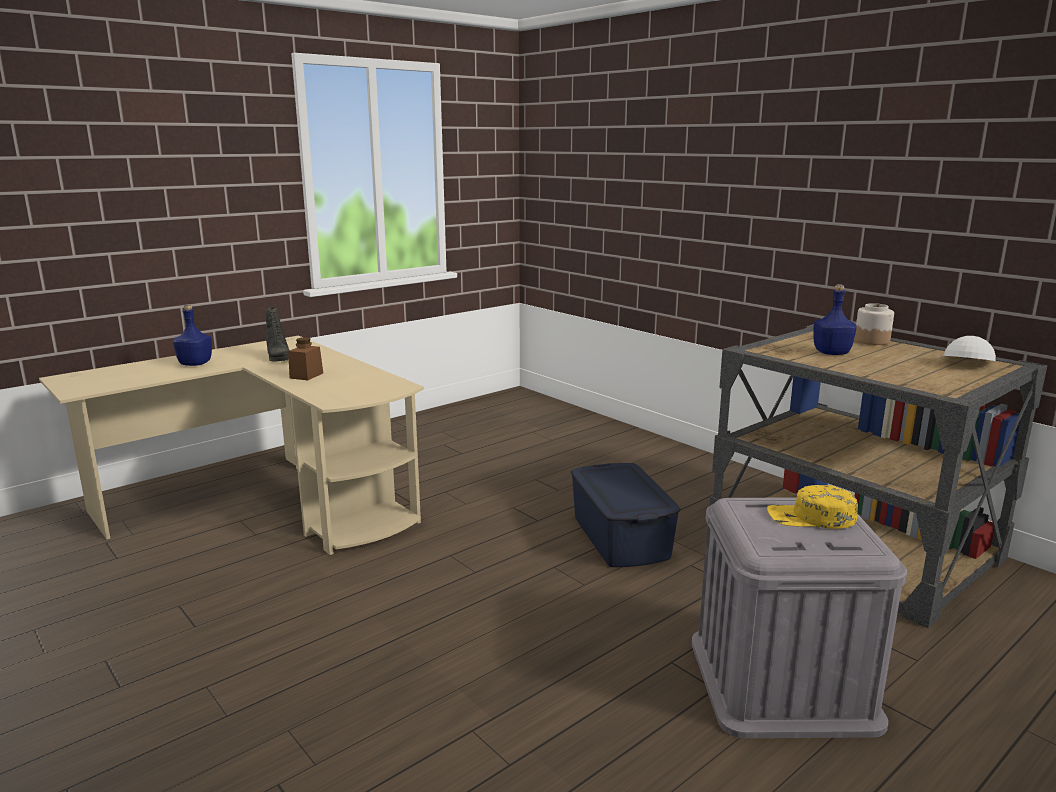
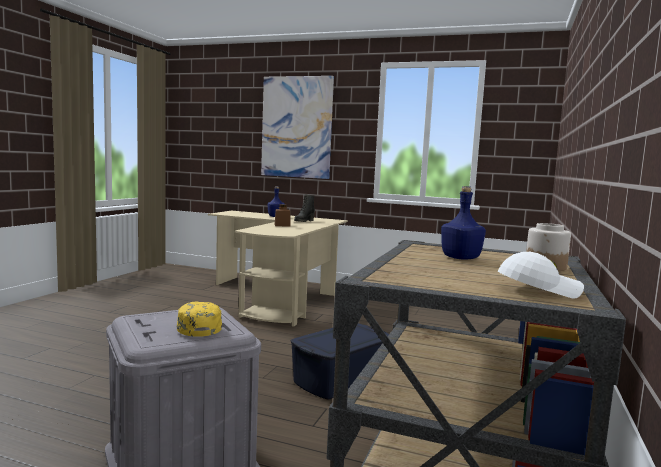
camera: 60 degrees right, 10 degrees down
(144, 176) = (297, 127): none -> picture

